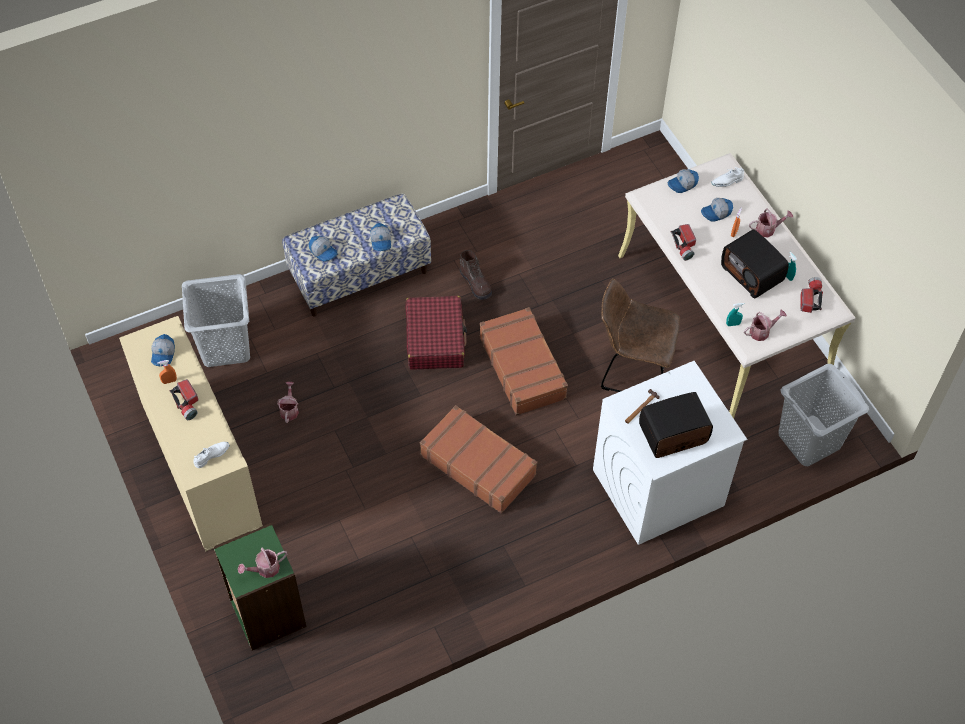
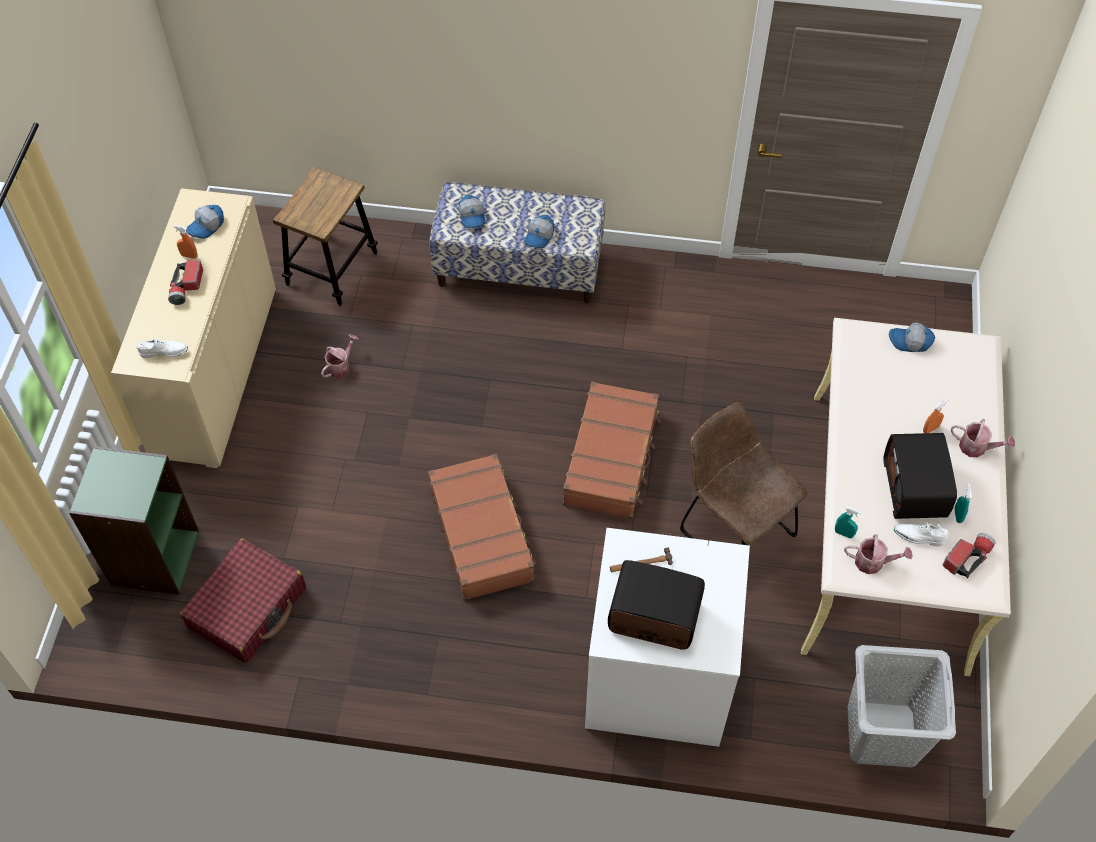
camera: 35 degrees right, 0 degrees up
(225, 346) = (332, 269): grey laundry basket -> stool
(265, 569) = (121, 499): watering can -> none
(435, 339) = (543, 377): red suitcase -> red suitcase (248, 608)
(476, 284) = (632, 342): brown boot -> none
(684, 246) = (855, 412): flashlight -> none
(716, 213) = (926, 395): cap -> none
(727, 181) = (968, 366): white shoe -> white shoe (919, 537)

